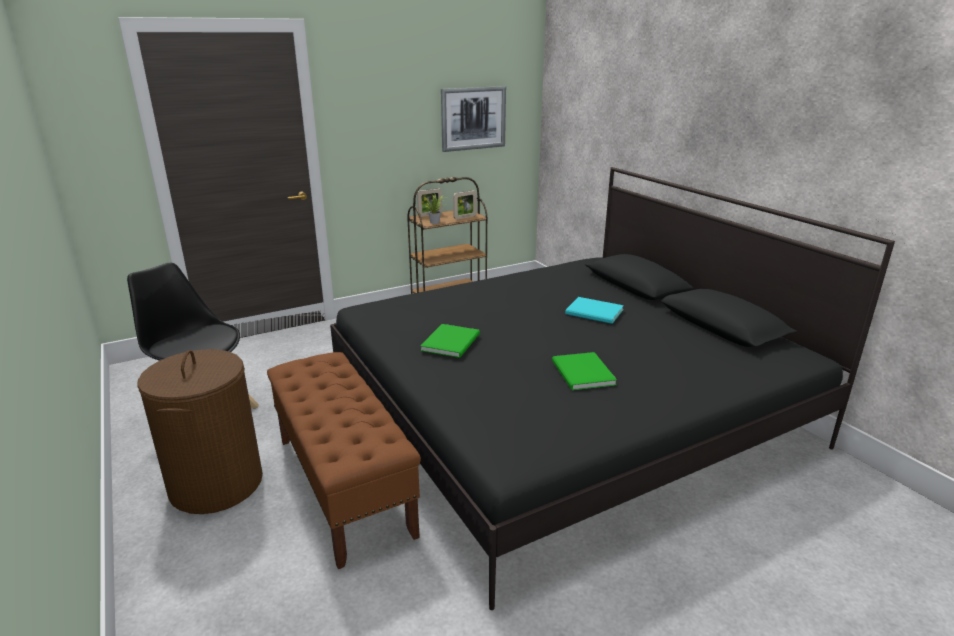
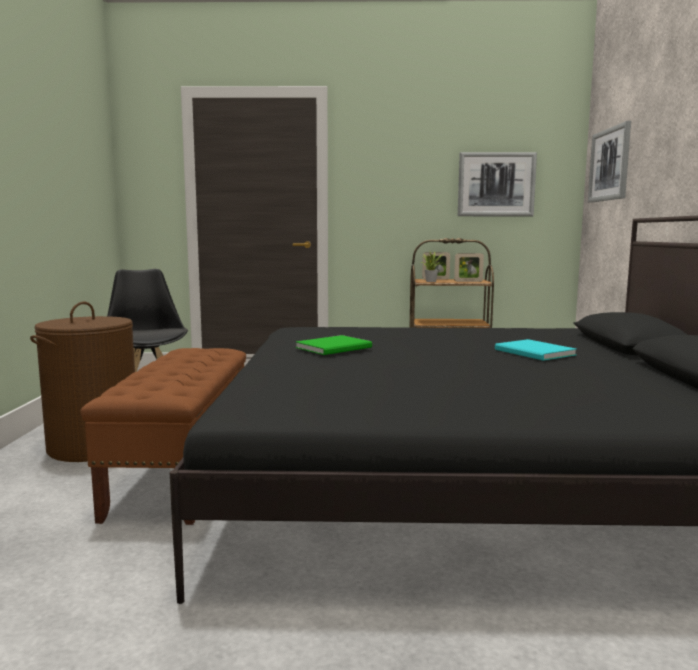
camera: 30 degrees right, 15 degrees down
(575, 107) = (609, 164): none -> picture
(582, 374) = (438, 381): green book -> none

